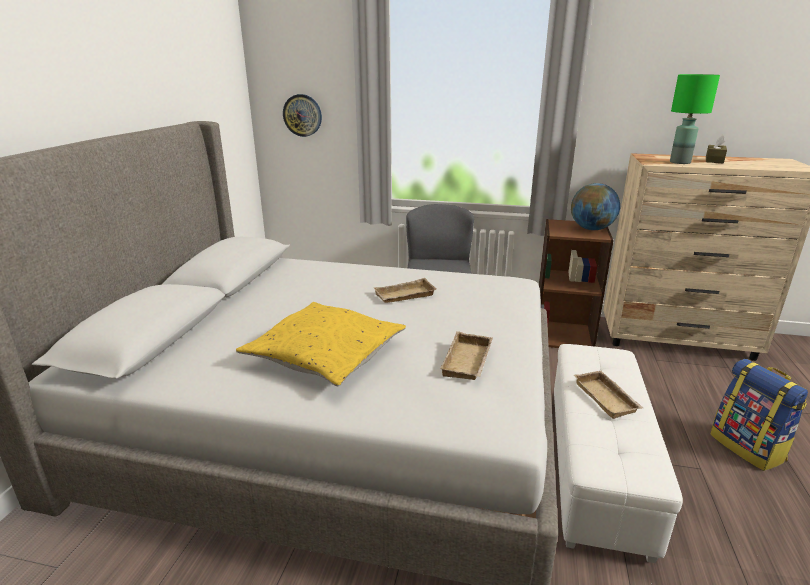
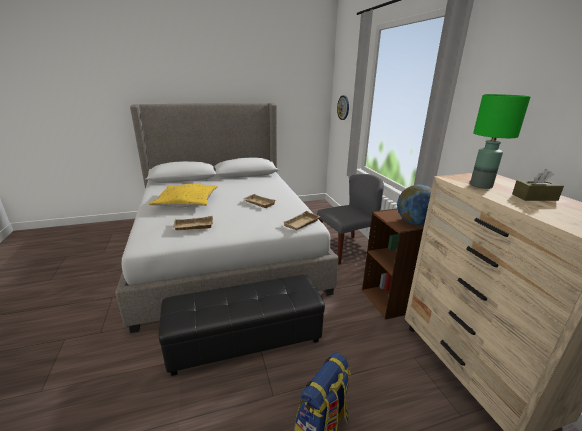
camera: 60 degrees right, 0 degrees up
(595, 465) = (246, 339): white ottoman -> black ottoman
(607, 398) = (247, 298): beige tray -> beige tray (302, 224)

